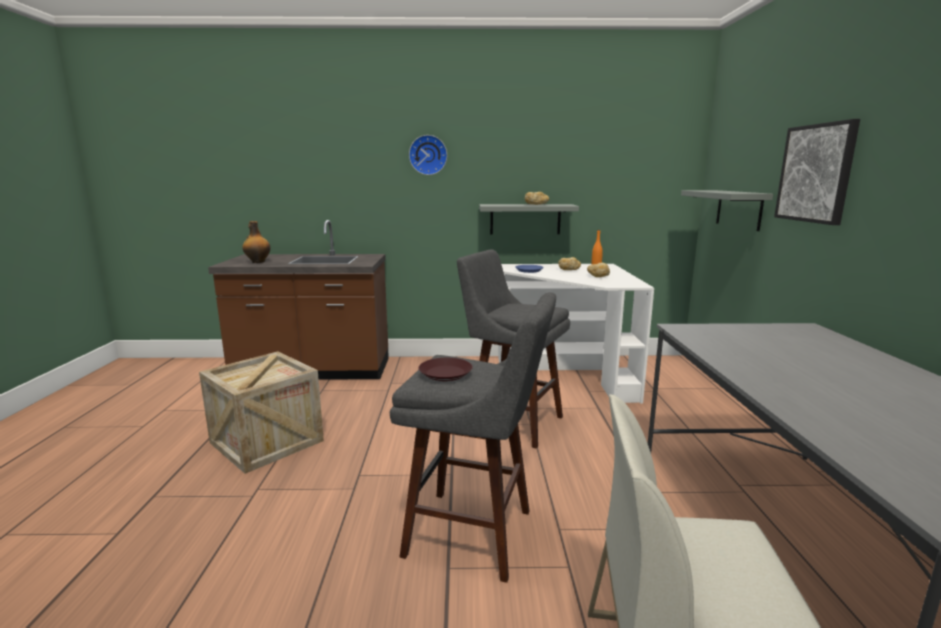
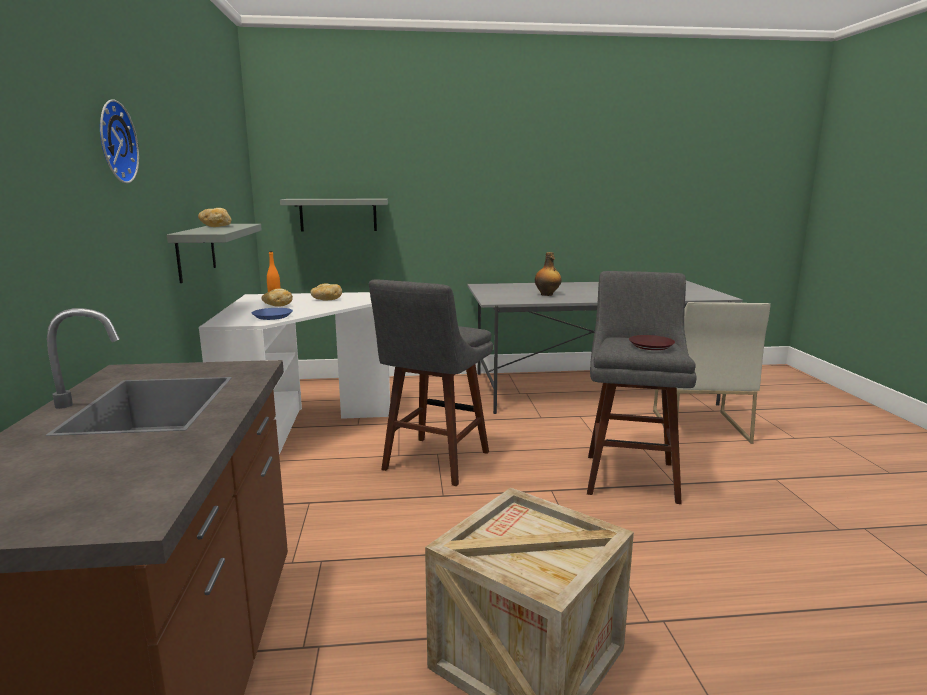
camera: 95 degrees left, 0 degrees up
(258, 262) = (118, 473): bottle -> bottle (547, 294)
(815, 173) = (434, 182): picture -> none

